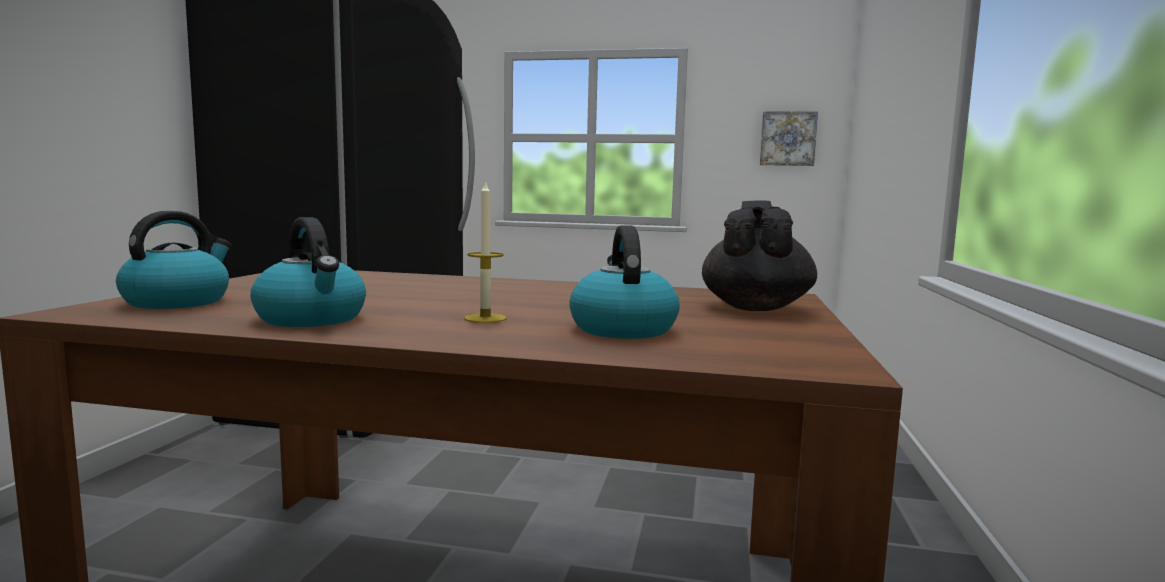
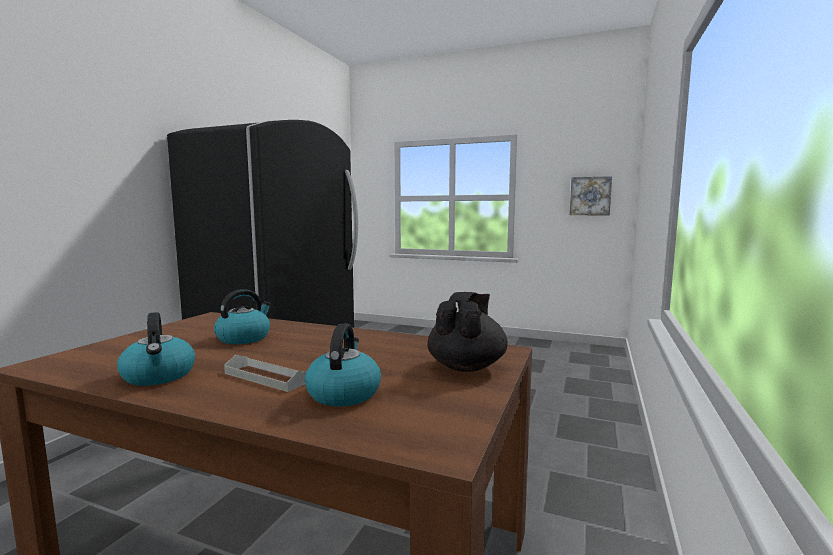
camera: 10 degrees right, 0 degrees up
(178, 302) = (102, 354): kettle -> kettle (244, 338)
(485, 318) = (266, 377): candle -> grey tray

